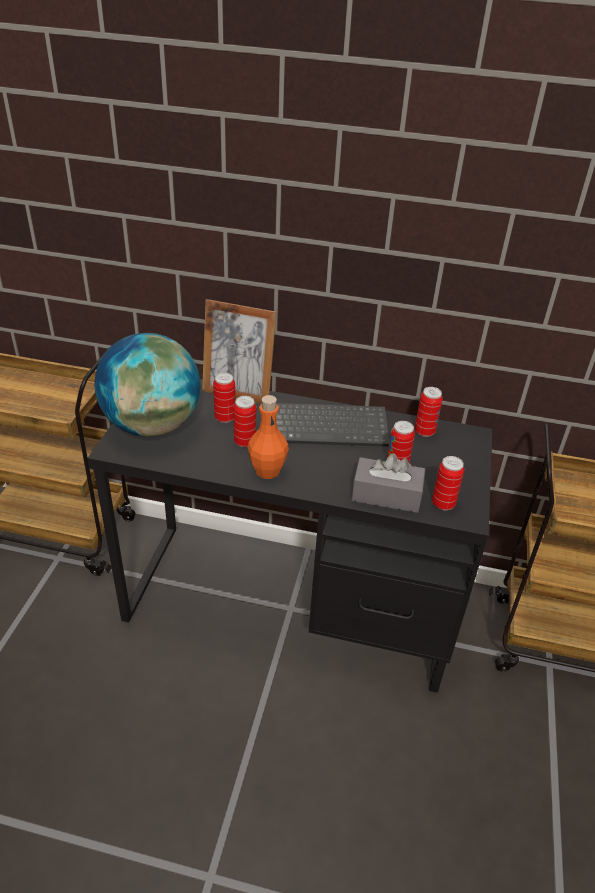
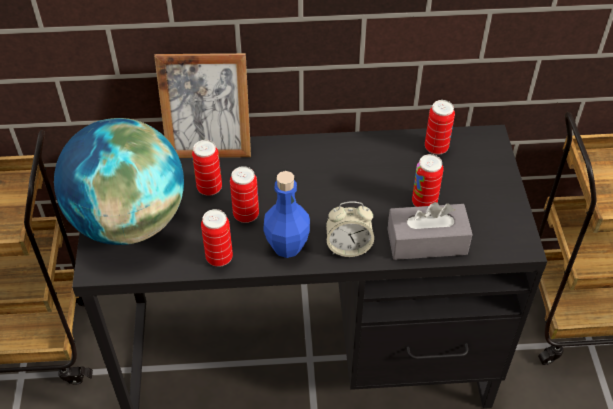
camera: 15 degrees left, 10 degrees up
(267, 471) = (287, 246): orange bottle -> blue bottle
(318, 483) = (348, 247): none -> alarm clock
(331, 426) = (333, 168): keyboard -> none
(443, 504) = (489, 236): can -> can (219, 258)

